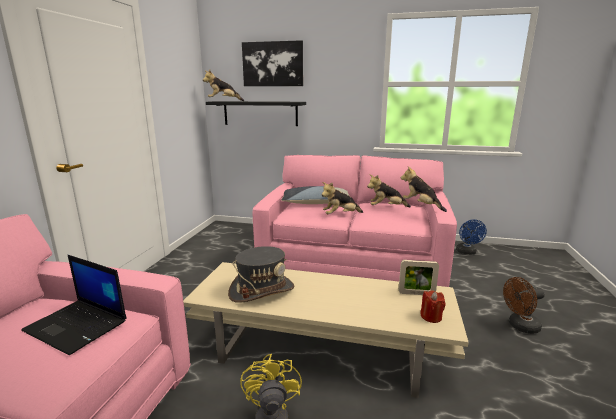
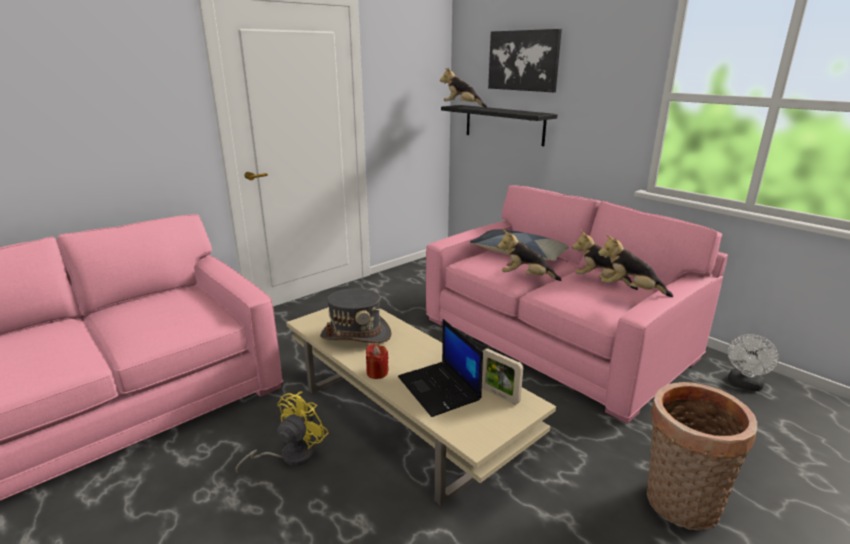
camera: 35 degrees right, 5 degrees up
(78, 326) = (185, 313): laptop -> laptop (440, 389)
(421, 206) = (630, 290): plush toy -> plush toy turned 60 degrees counterclockwise
(431, 317) = (476, 423): red candle -> red candle (377, 372)
(467, 252) = (744, 385): blue fan -> white fan
(520, 326) = (679, 506): brown fan -> basket

